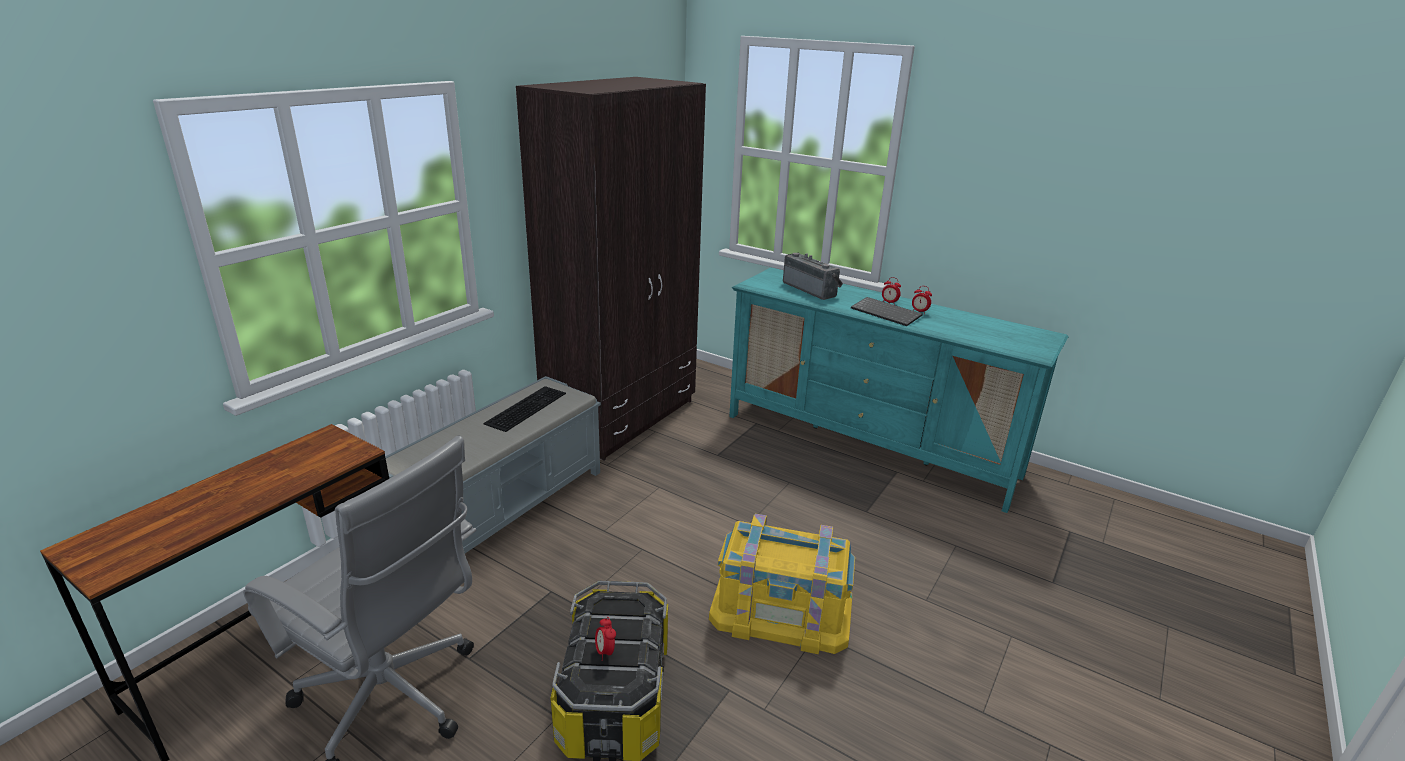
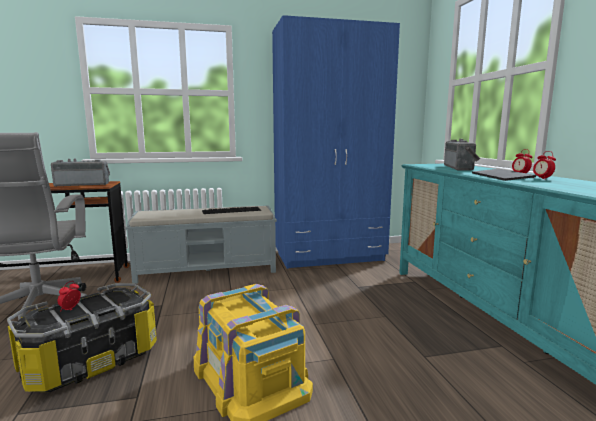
camera: 45 degrees right, 15 degrees down
(308, 462) = (83, 184): none -> radio
(623, 418) = (330, 257): brown wardrobe -> blue wardrobe

